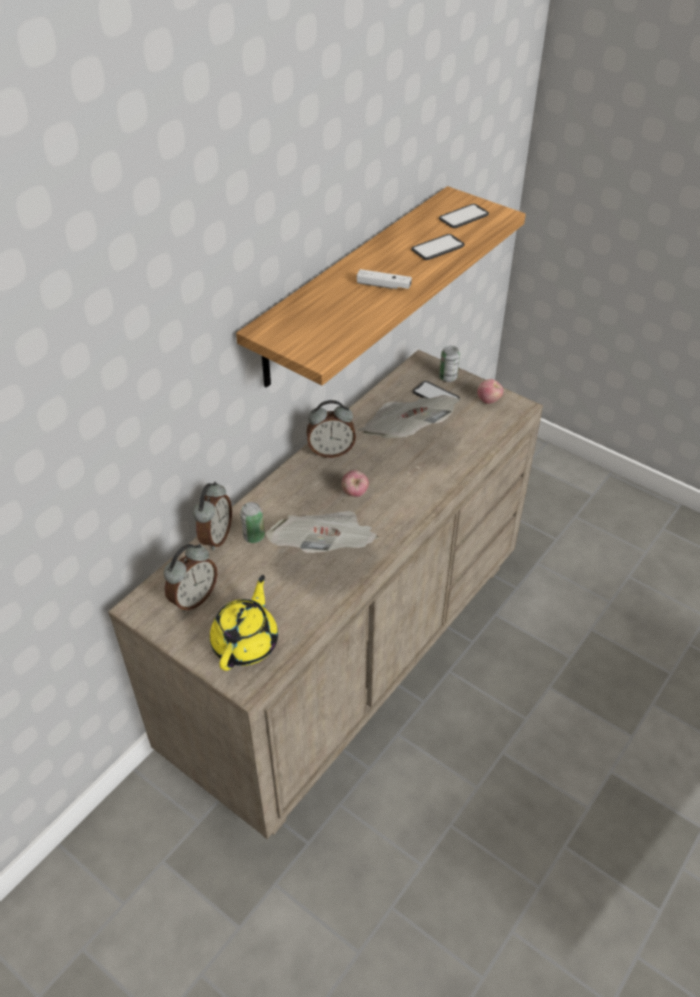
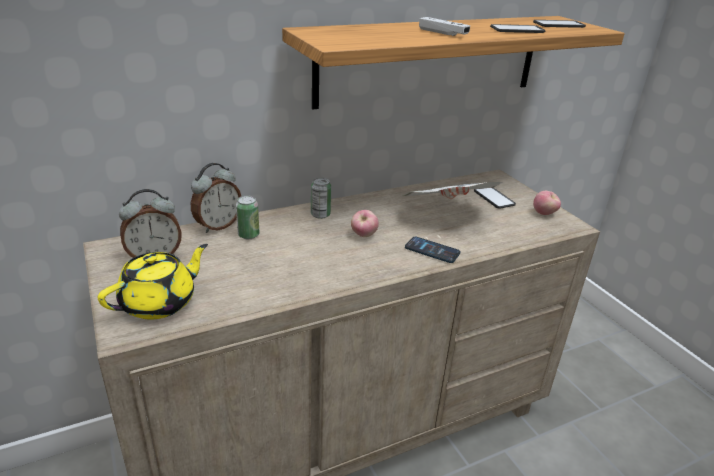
camera: 25 degrees right, 15 degrees down
(325, 550) = (299, 263): newspaper -> none
(331, 451) = (368, 204): alarm clock -> none
(423, 487) = (432, 250): none -> phone
(448, 377) = (514, 190): can -> can (320, 215)

